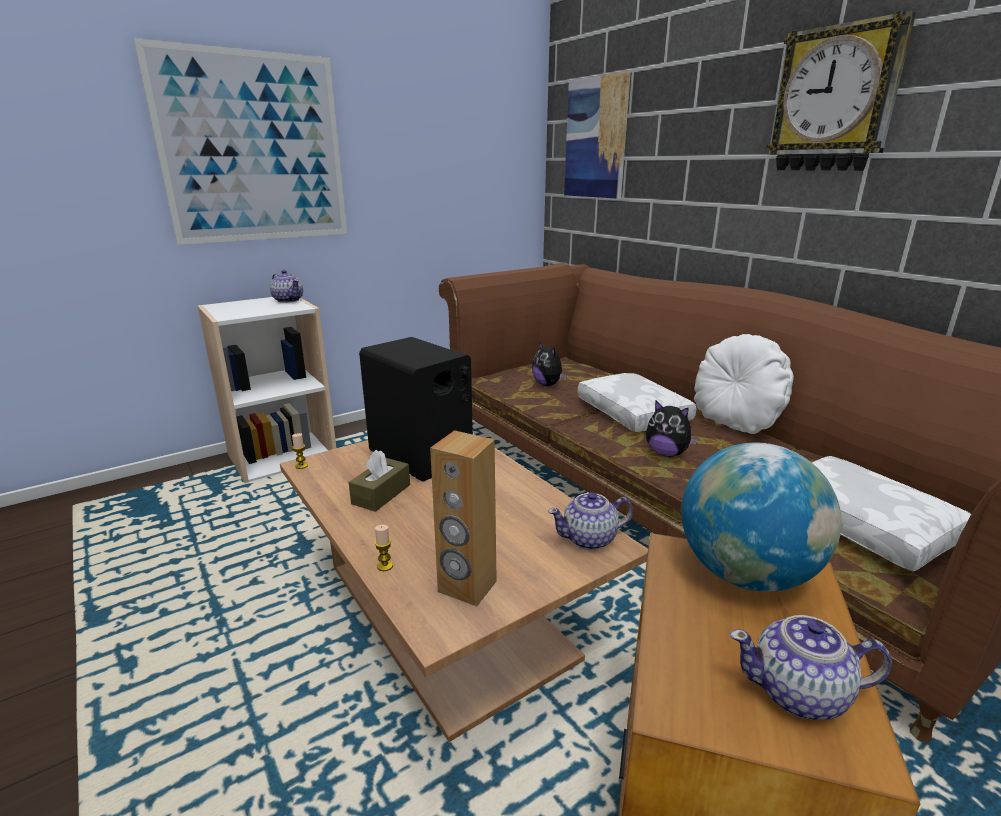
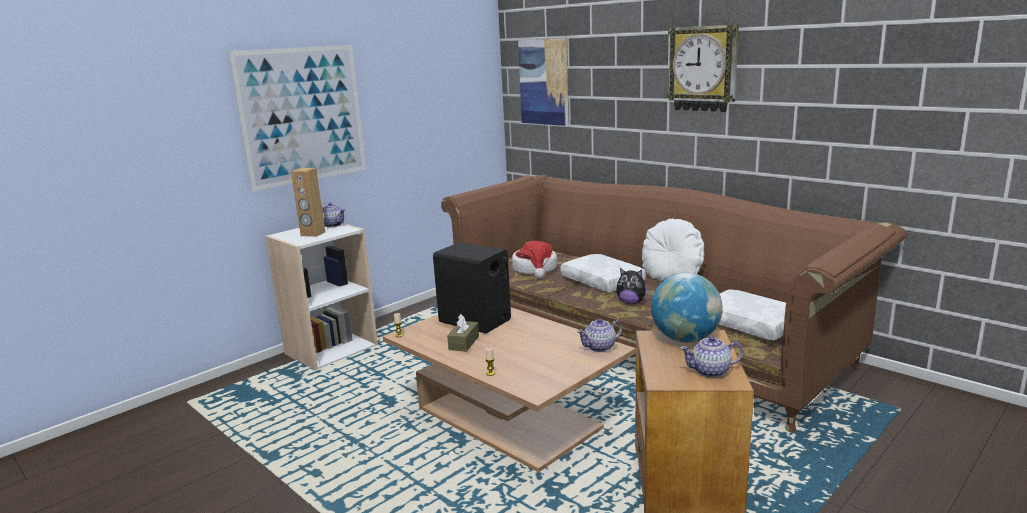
camera: 10 degrees left, 5 degrees down
(467, 587) = (542, 375): brown speaker -> brown speaker (313, 234)
(548, 384) = (535, 269): plush toy -> hat

